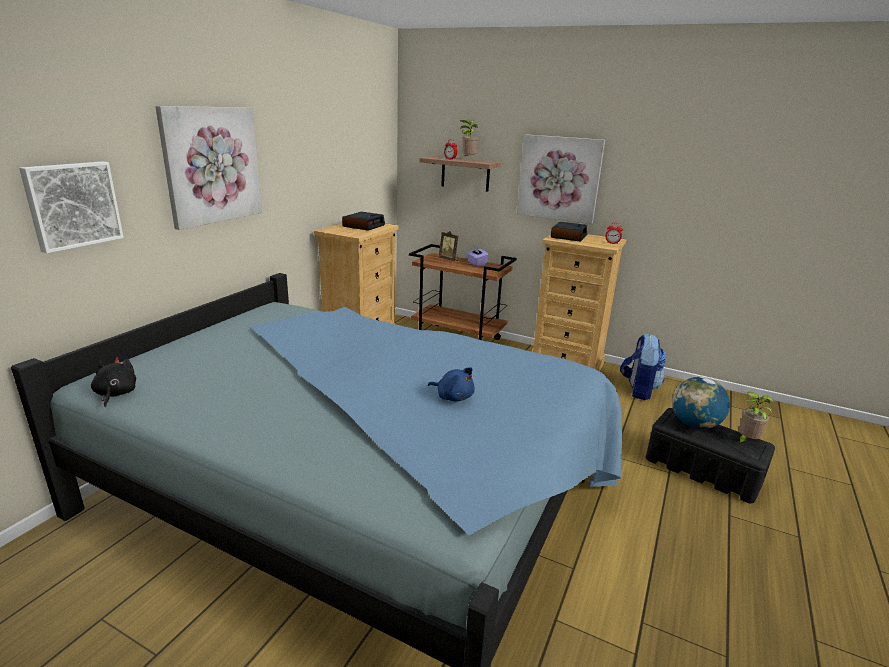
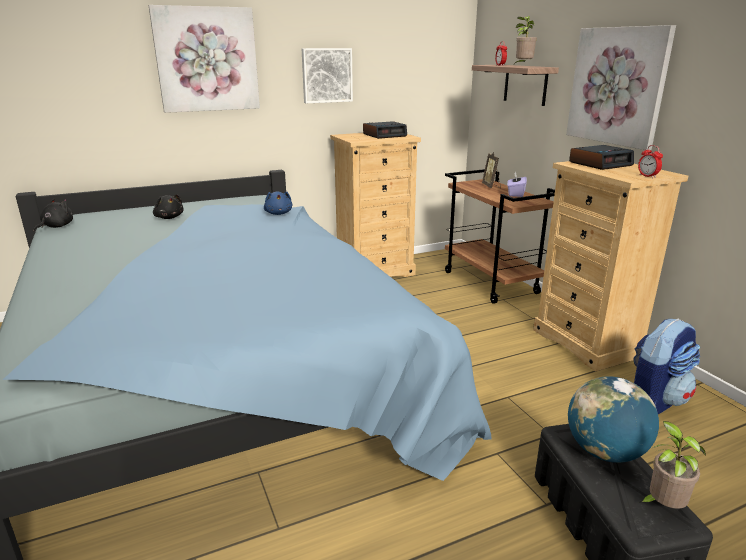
camera: 40 degrees right, 0 degrees up
(72, 205) = (71, 81): picture -> picture (326, 75)
(237, 349) = (169, 217): none -> black plush toy
(453, 397) = (221, 287): blue plush toy -> blue plush toy (278, 213)

